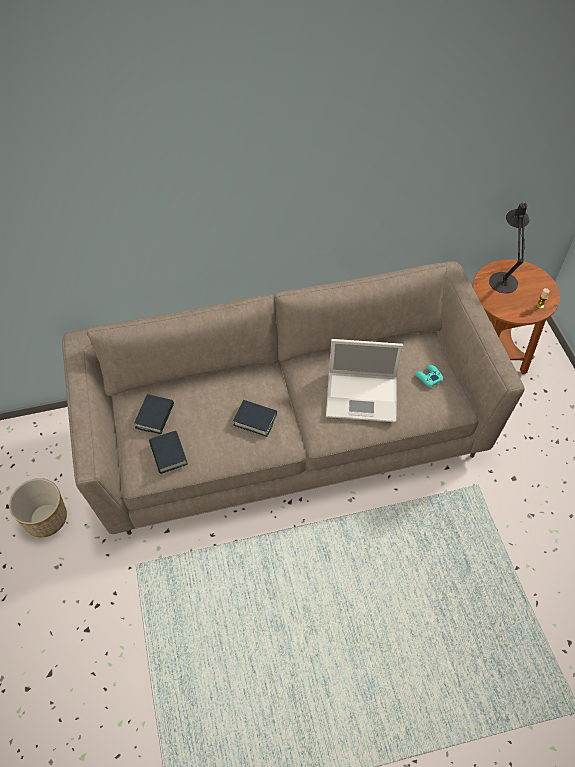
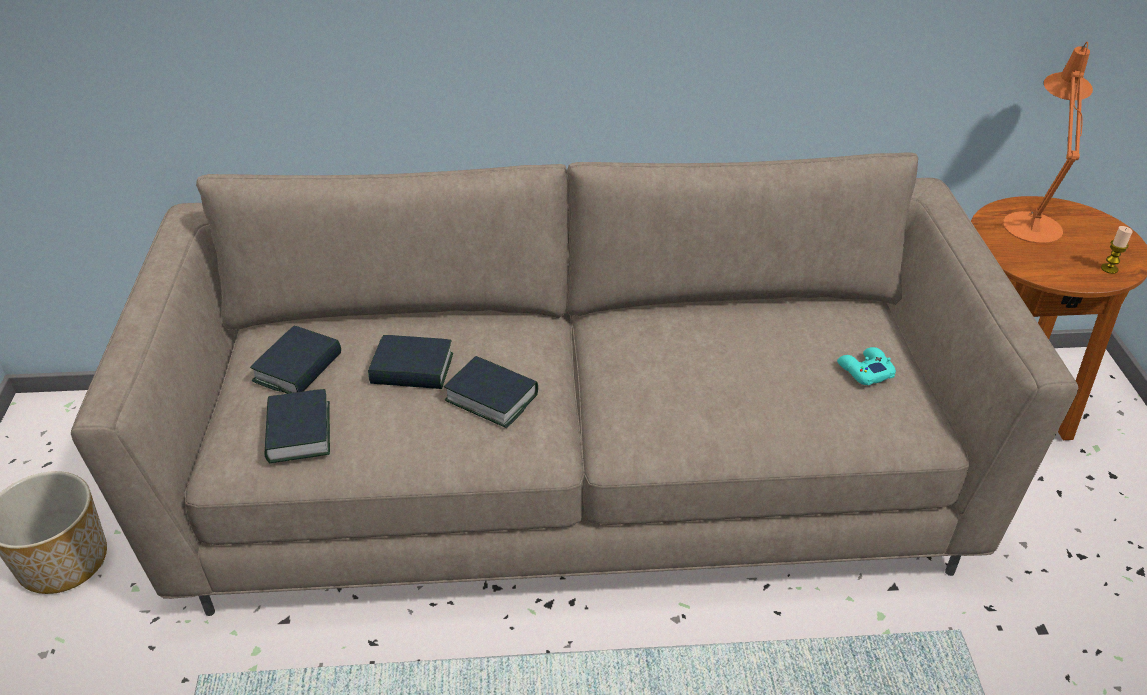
camera: 10 degrees right, 15 degrees down
(212, 409) = (412, 370): none -> book
(363, 396) = (722, 386): laptop -> none
(502, 279) = (1031, 222): black table lamp -> orange table lamp

